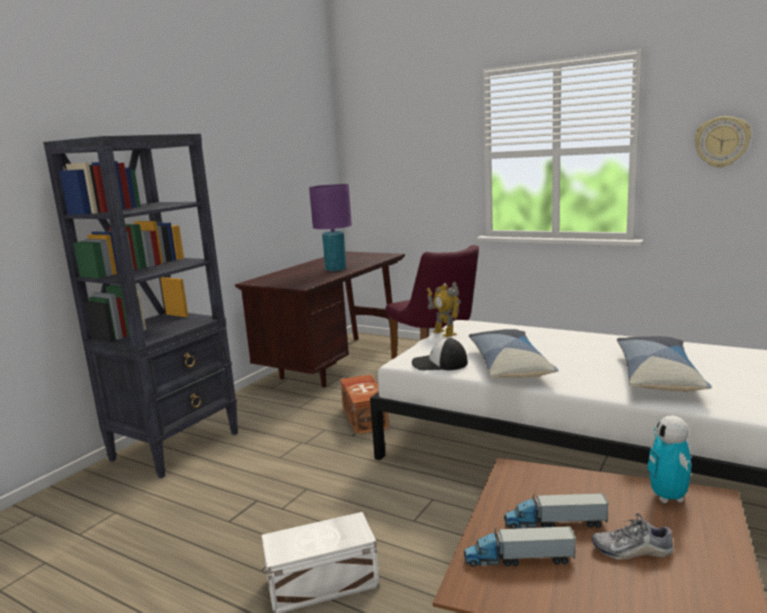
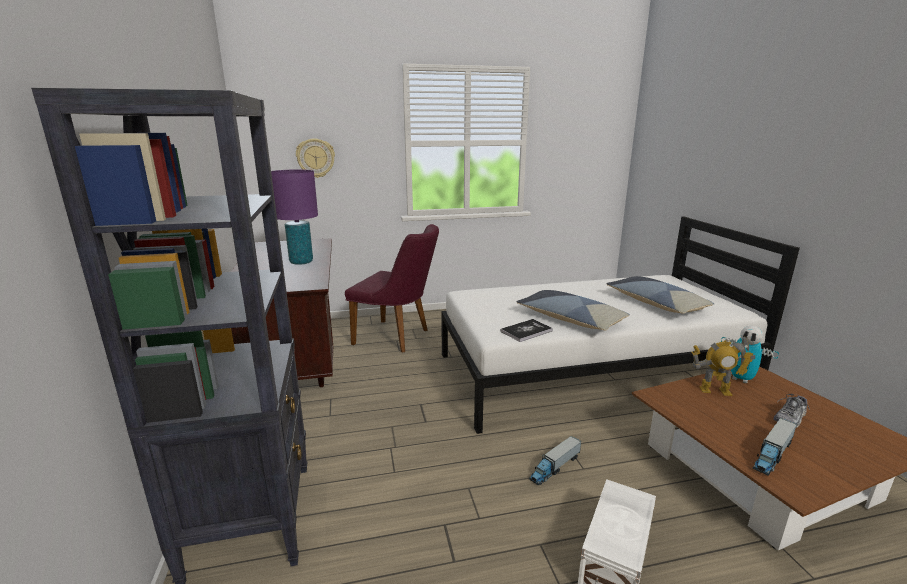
camera: 45 degrees left, 5 degrees up
(365, 417) = (409, 401): brown storage box -> none
(439, 364) = (526, 331): cap -> book
(444, 333) = (470, 305): toy robot -> toy robot (715, 391)
(555, 523) = (738, 421): toy truck -> toy truck (555, 467)
(722, 142) = (576, 140): wall clock -> wall clock (315, 158)

